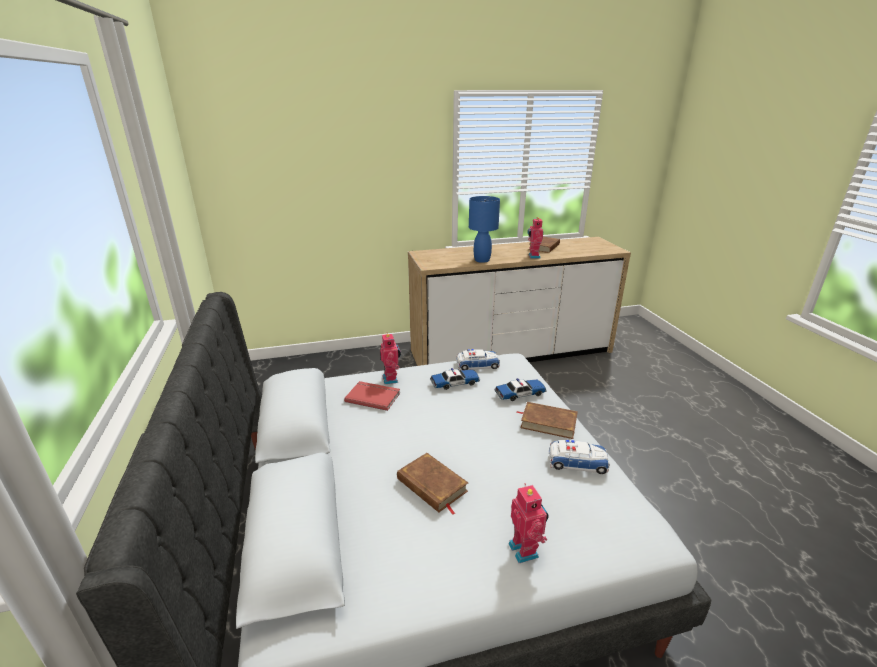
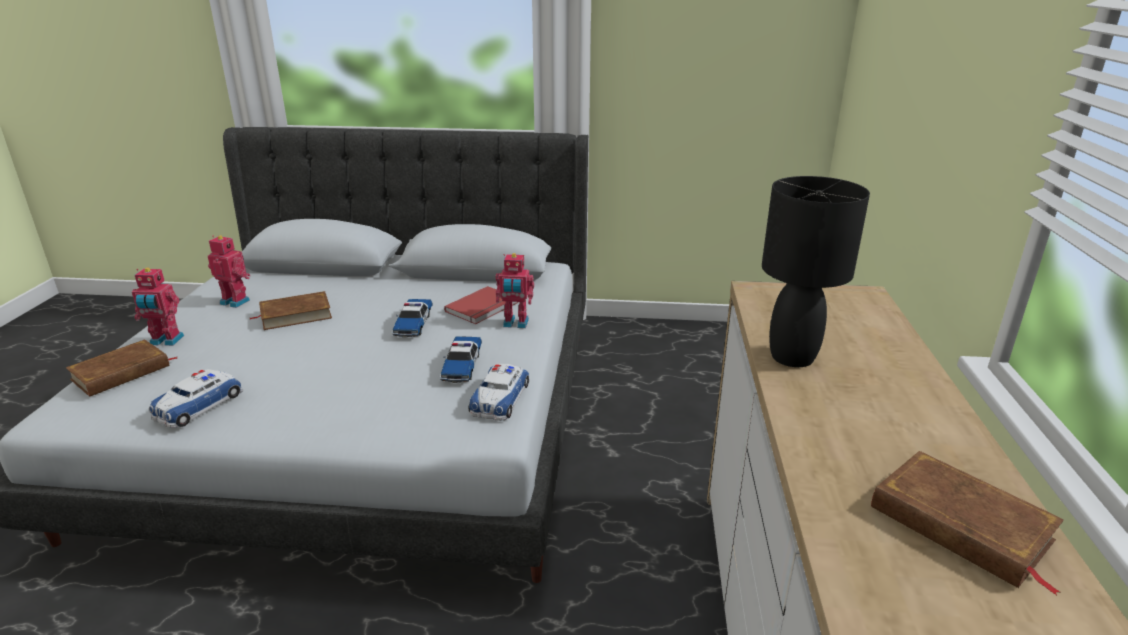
camera: 110 degrees right, 0 degrees up
(482, 260) = (791, 357): blue table lamp -> black table lamp
(520, 394) = (377, 412): toy car -> toy car (413, 324)
(533, 256) = (823, 454): toy robot -> toy robot (236, 301)
(548, 423) = (290, 415): brown book -> brown book (121, 373)

